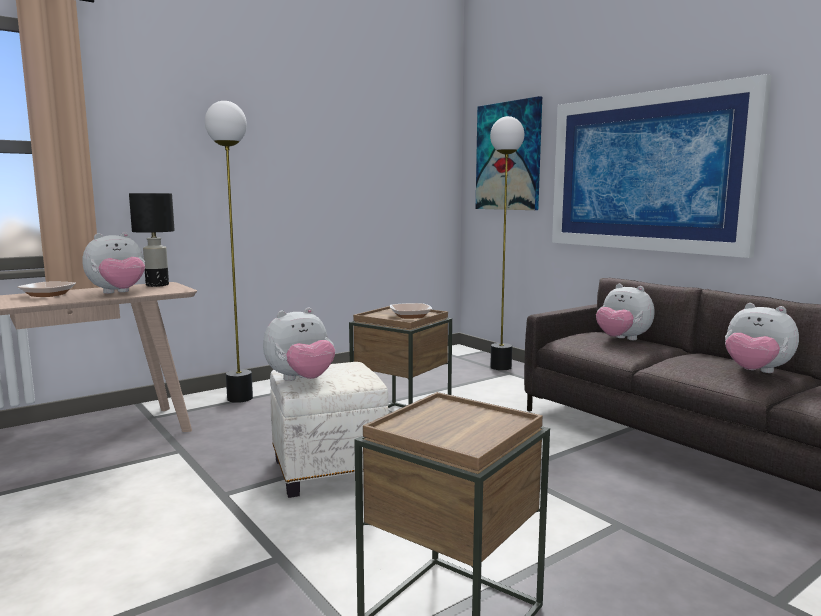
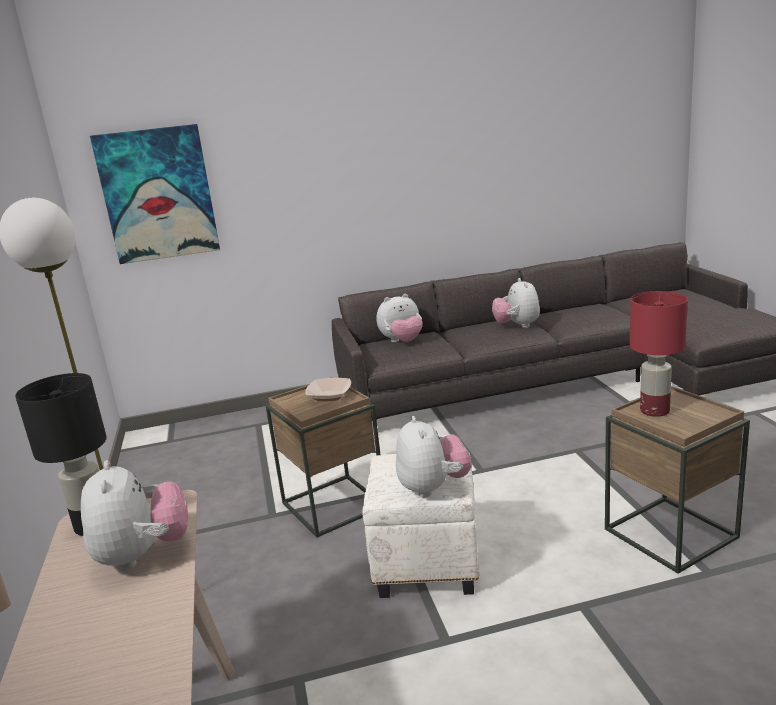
camera: 65 degrees left, 10 degrees up
(48, 295) = (75, 634): bowl -> none
(450, 414) = (655, 411): none -> red table lamp
(500, 367) = (235, 425): floor lamp -> none
(646, 172) = (343, 194): picture -> none
(755, 372) = (517, 326): plush toy -> plush toy turned 105 degrees clockwise

